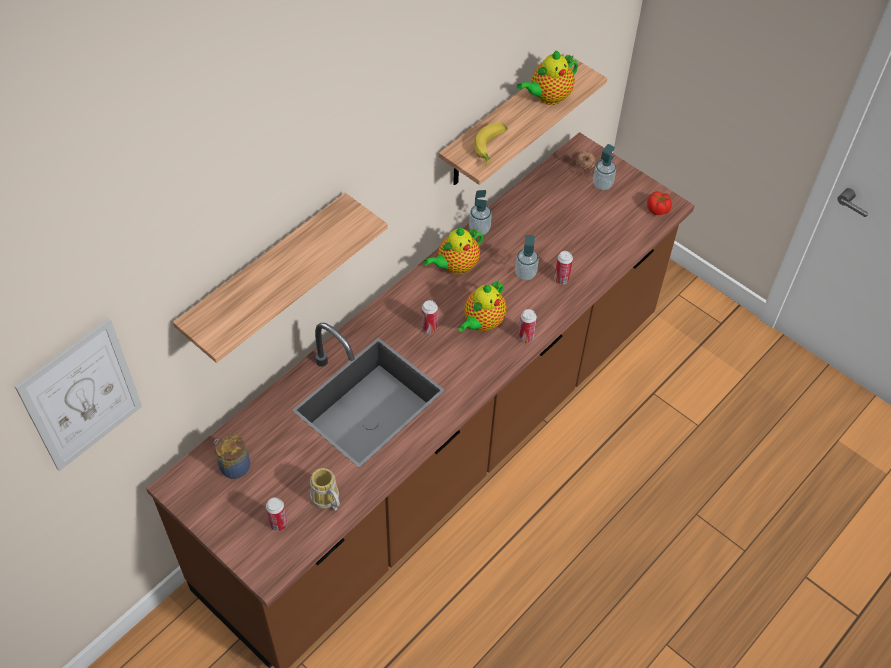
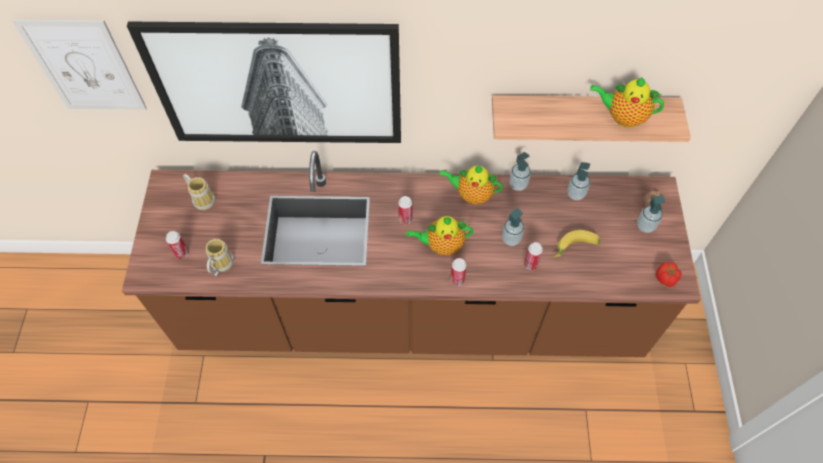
camera: 50 degrees right, 5 degrees up
(234, 466) = (203, 199): jar -> mug
(266, 277) = (278, 85): shelf -> picture
(492, 148) = (532, 120): banana -> banana (575, 248)
(529, 201) = (575, 194): none -> soap dispenser

